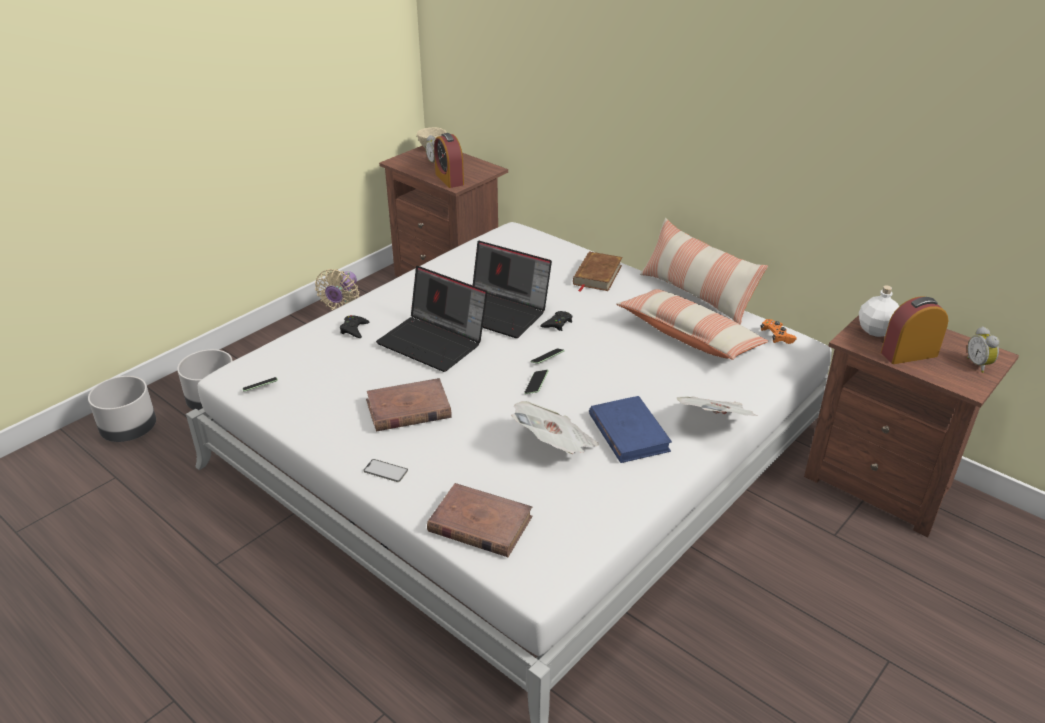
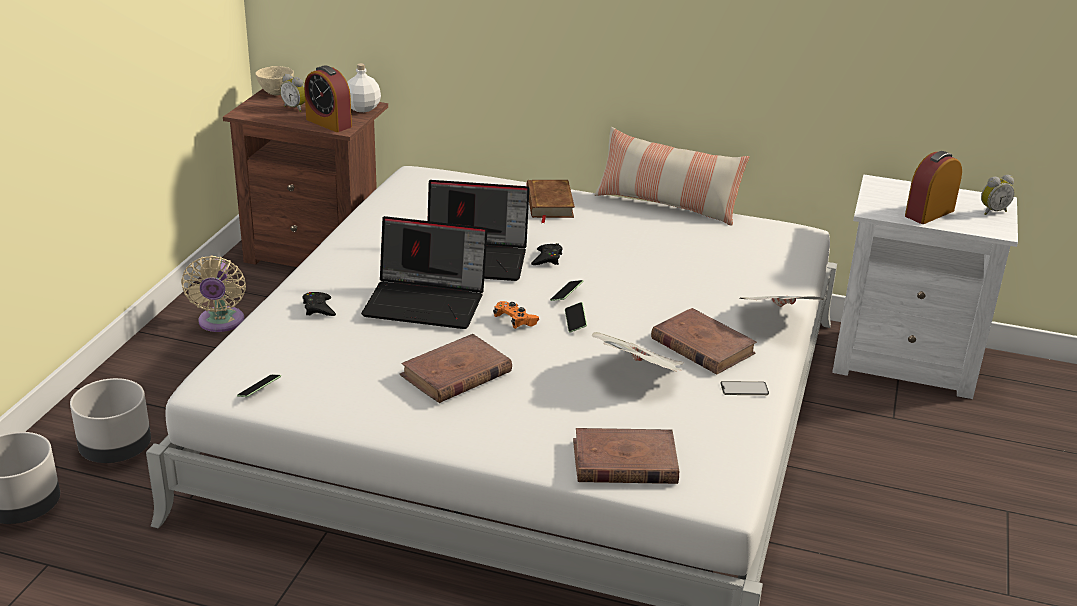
camera: 25 degrees left, 5 degrees down
(385, 471) = (482, 438): phone -> phone (744, 389)
(628, 432) = (702, 346): blue book -> brown book
(689, 336) = (693, 245): pillow -> none
(776, 337) = (776, 230): orange game controller -> orange game controller (515, 321)
(875, 330) = (885, 198): white bottle -> white bottle (362, 108)
(883, 483) = (905, 362): brown nightstand -> white nightstand
(979, 365) = (992, 211): alarm clock -> alarm clock turned 75 degrees counterclockwise

